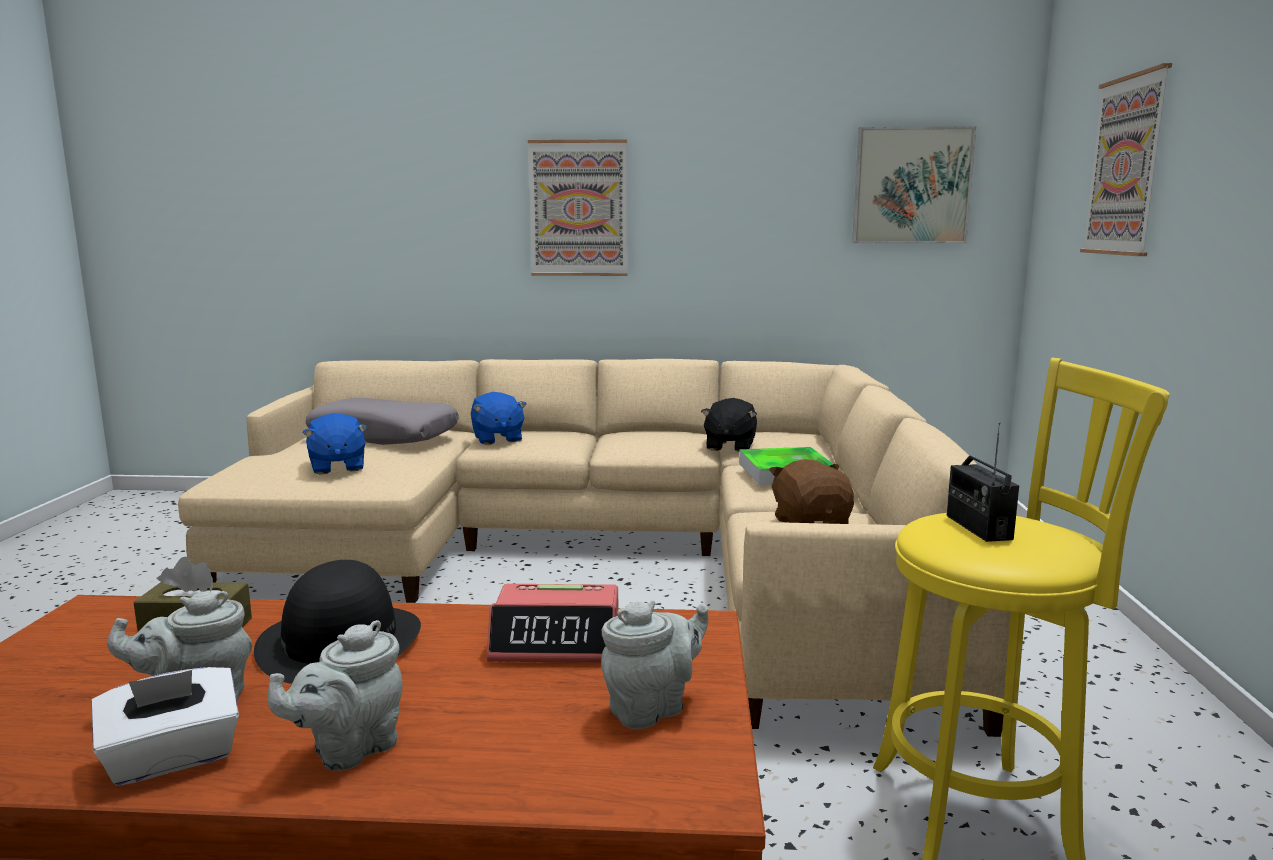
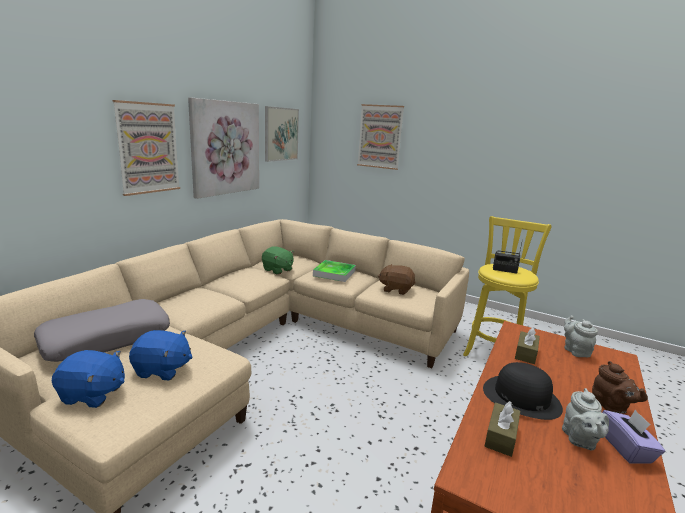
camera: 65 degrees left, 5 degrees up
(173, 758) = (626, 448): white tissue box -> purple tissue box
(349, 749) = (611, 407): grey teapot -> brown teapot
(497, 439) = (178, 309): blue plush toy -> blue plush toy (93, 394)
(557, 641) = (525, 353): alarm clock -> brown tissue box
(729, 446) = (277, 270): black plush toy -> green plush toy
(741, 212) = (226, 148): none -> picture

